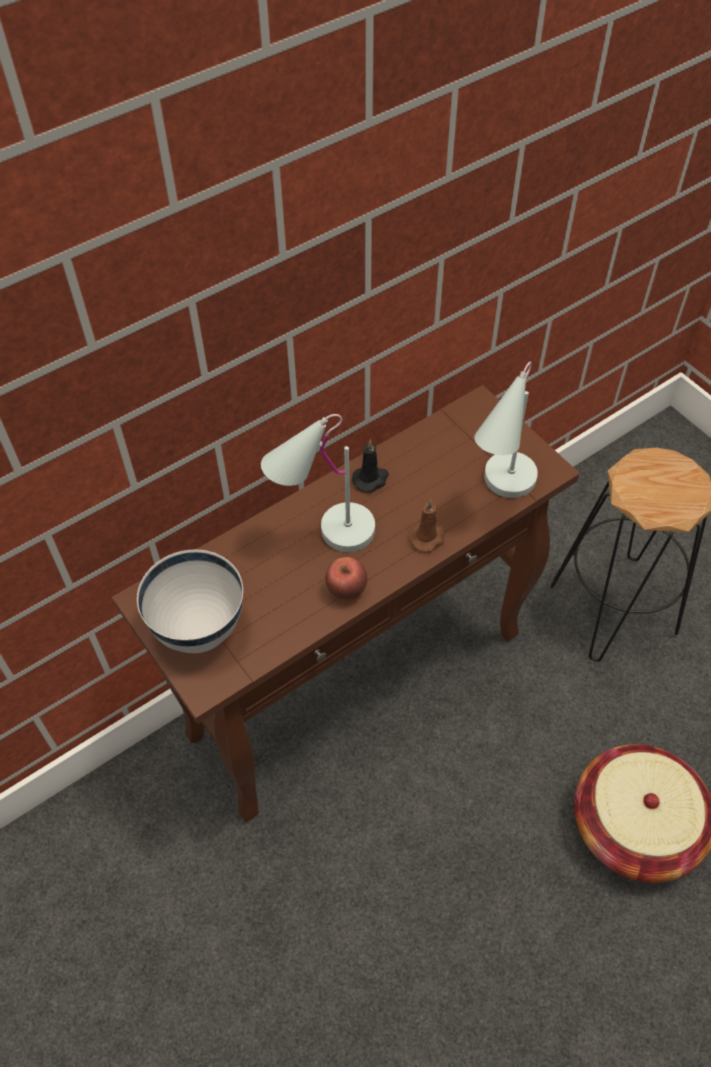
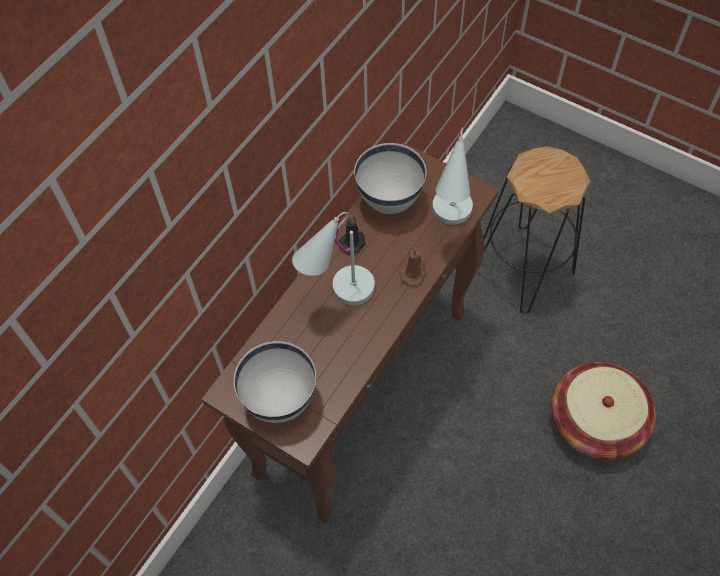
camera: 20 degrees left, 5 degrees up
(346, 590) = (373, 333): apple -> none
(437, 445) = (389, 200): none -> white bowl

